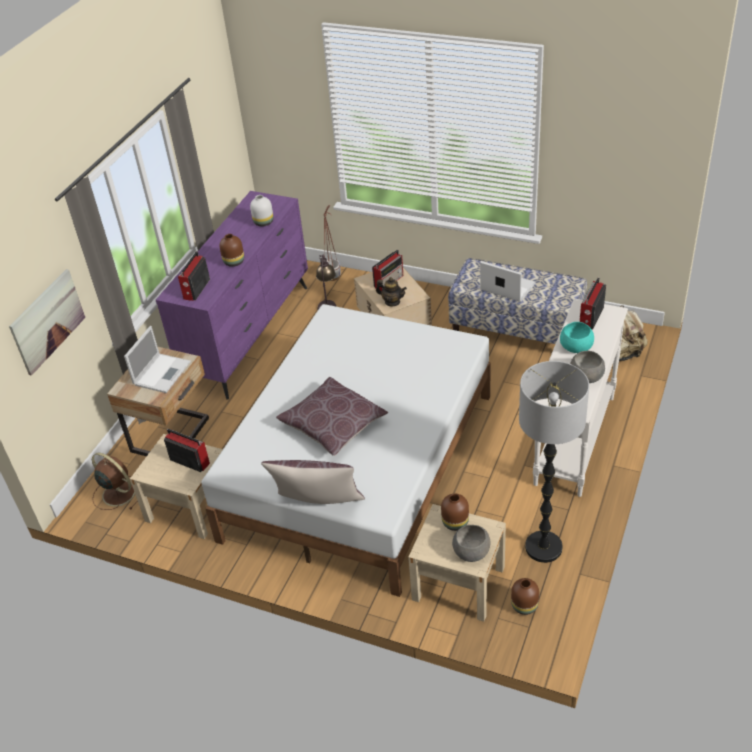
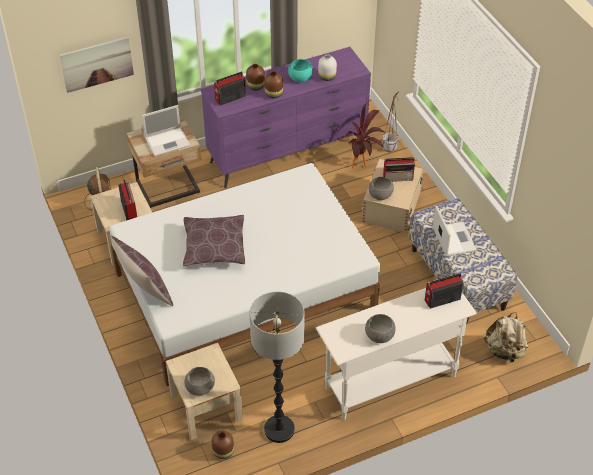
camera: 40 degrees right, 5 degrees up
(327, 302) = (362, 165): table lamp -> potted plant
(392, 302) = (380, 194): teapot -> grey bowl
(454, 523) = (213, 364): brown vase -> brown vase (255, 86)
(575, 346) = (402, 311): turquoise bowl -> turquoise bowl (300, 77)

